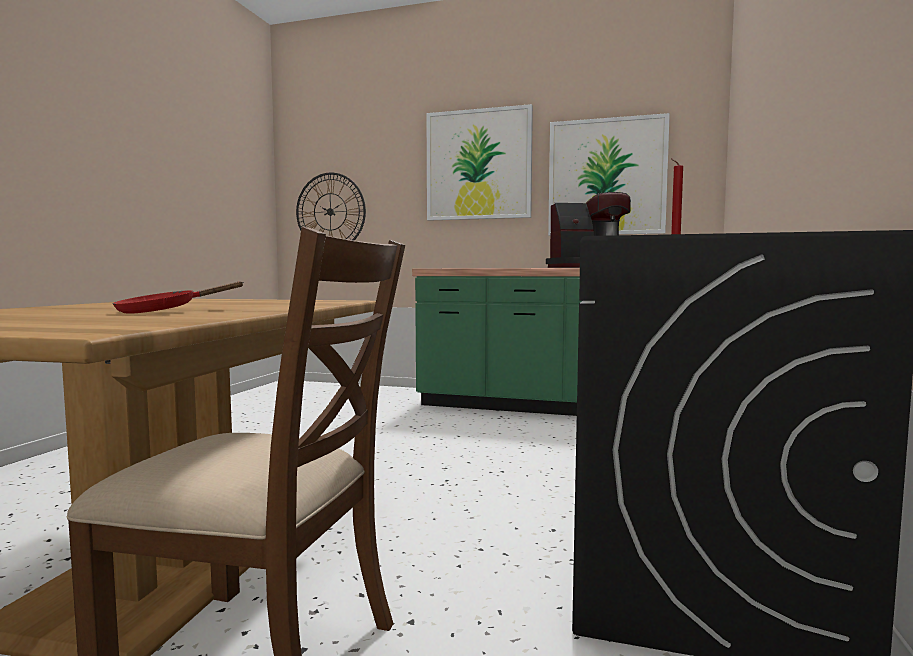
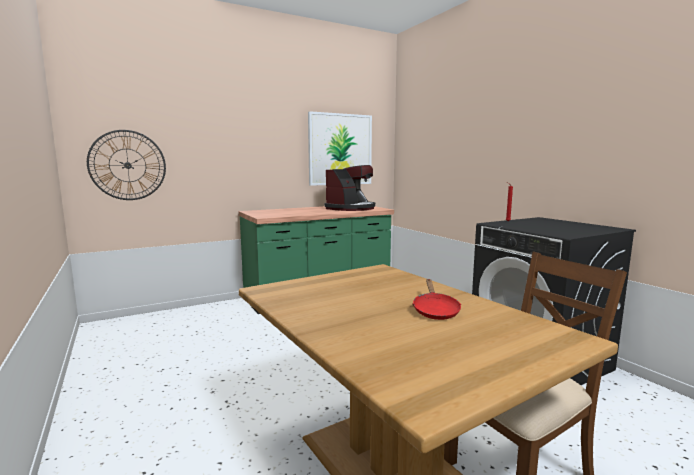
camera: 45 degrees left, 5 degrees up
(478, 165) = (261, 135): picture -> none

